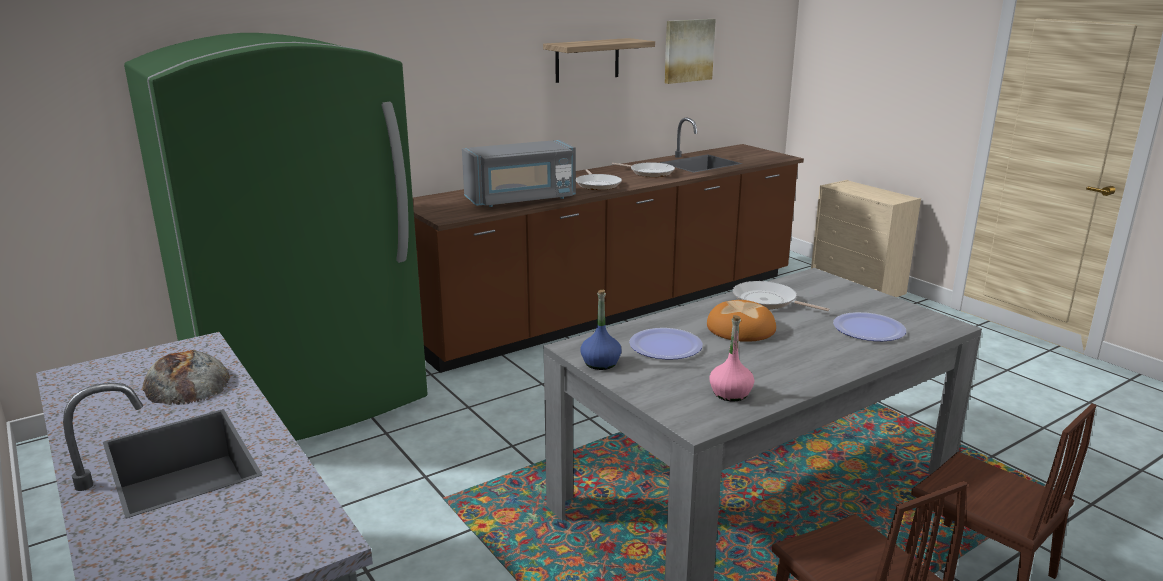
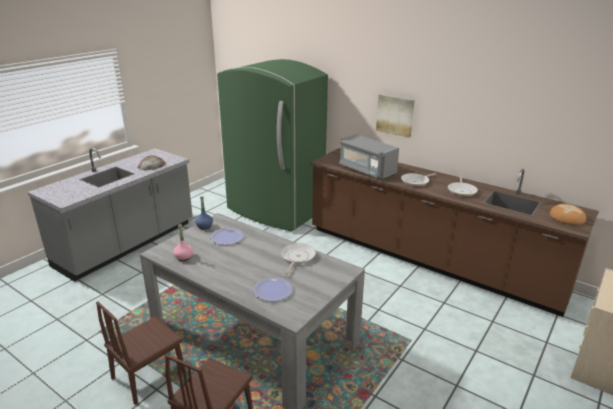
camera: 70 degrees right, 5 degrees up
(587, 60) = (460, 109): shelf -> none
(688, 50) = (552, 123): picture -> picture (395, 115)
(741, 329) = (255, 253): bread -> bread (566, 218)

